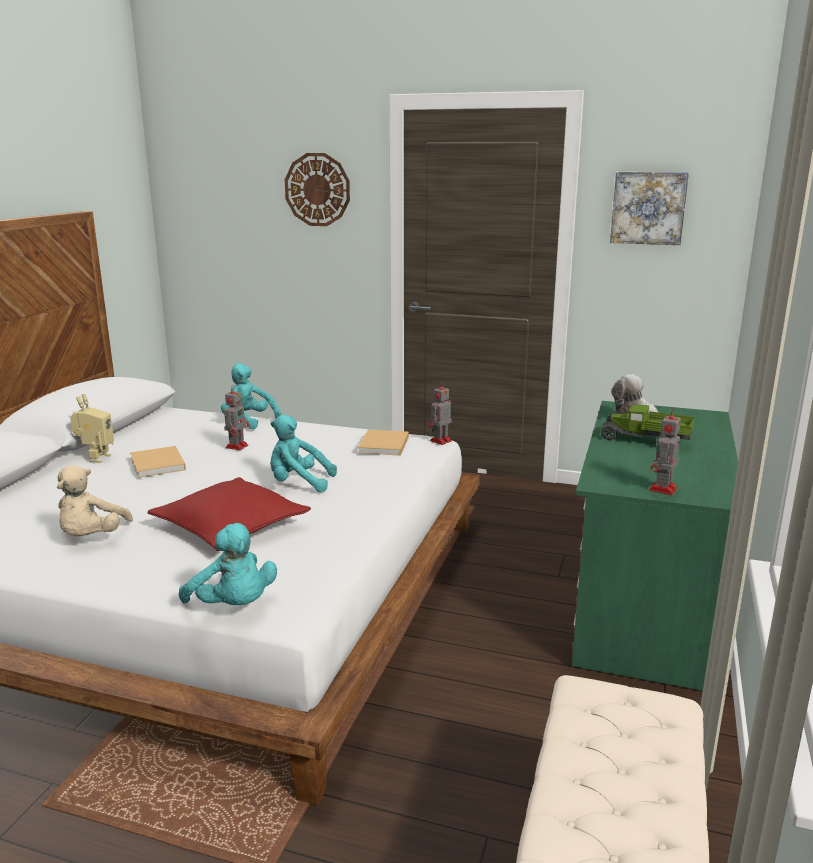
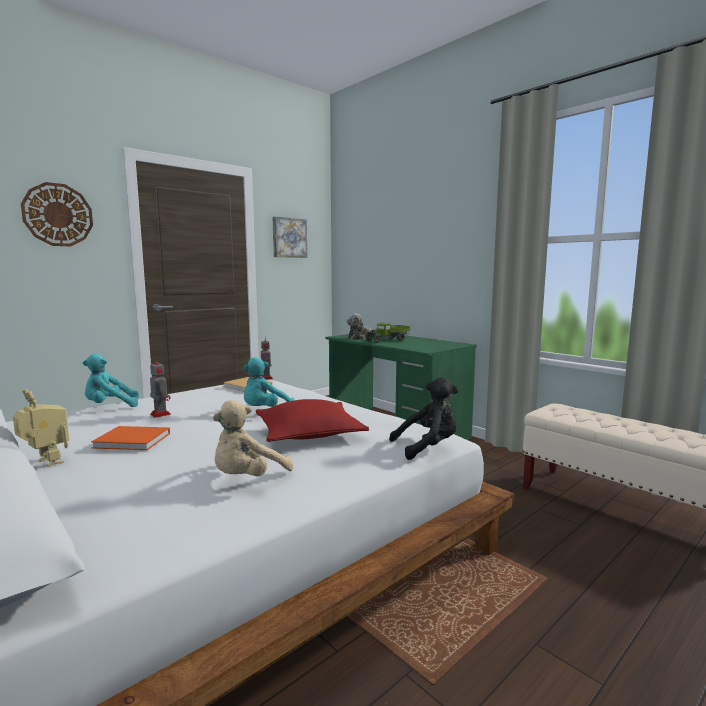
camera: 60 degrees left, 10 degrees down
(92, 537) = (248, 478): beige plush toy -> beige plush toy turned 90 degrees clockwise
(158, 464) = (134, 440): beige book -> orange book
(233, 606) = (428, 447): turquoise plush toy -> black plush toy
(662, 490) = (444, 347): toy robot -> none

